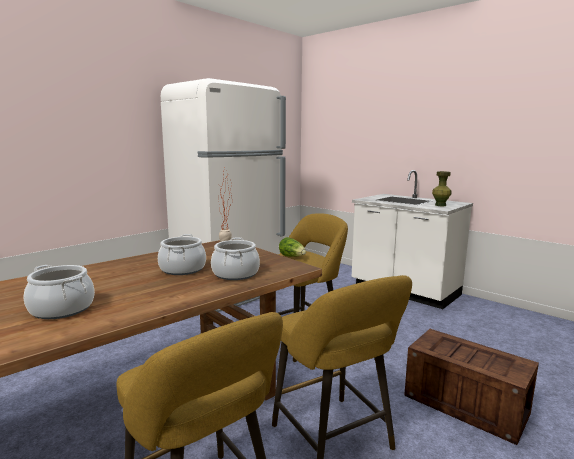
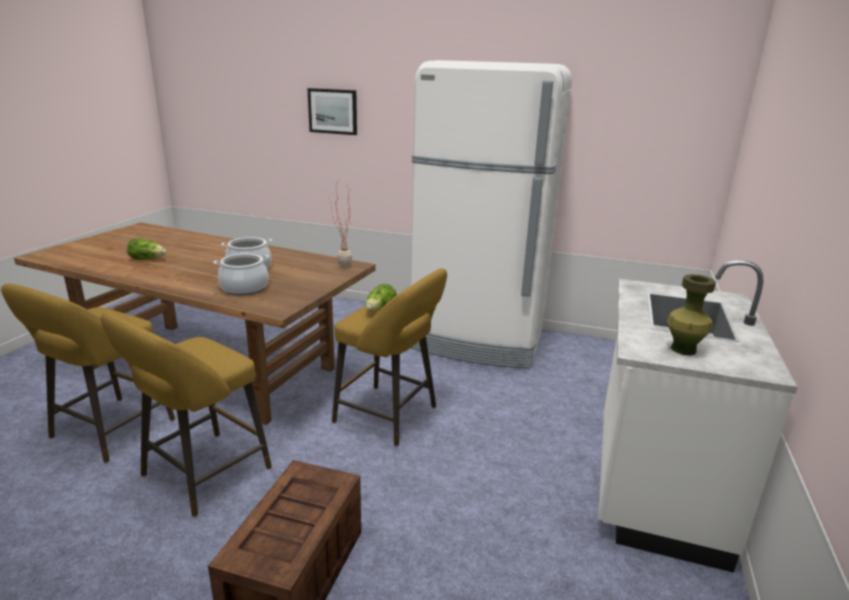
camera: 65 degrees right, 10 degrees up
(48, 126) = (333, 111): none -> picture
(62, 309) = (147, 259): cooking pot -> lettuce

